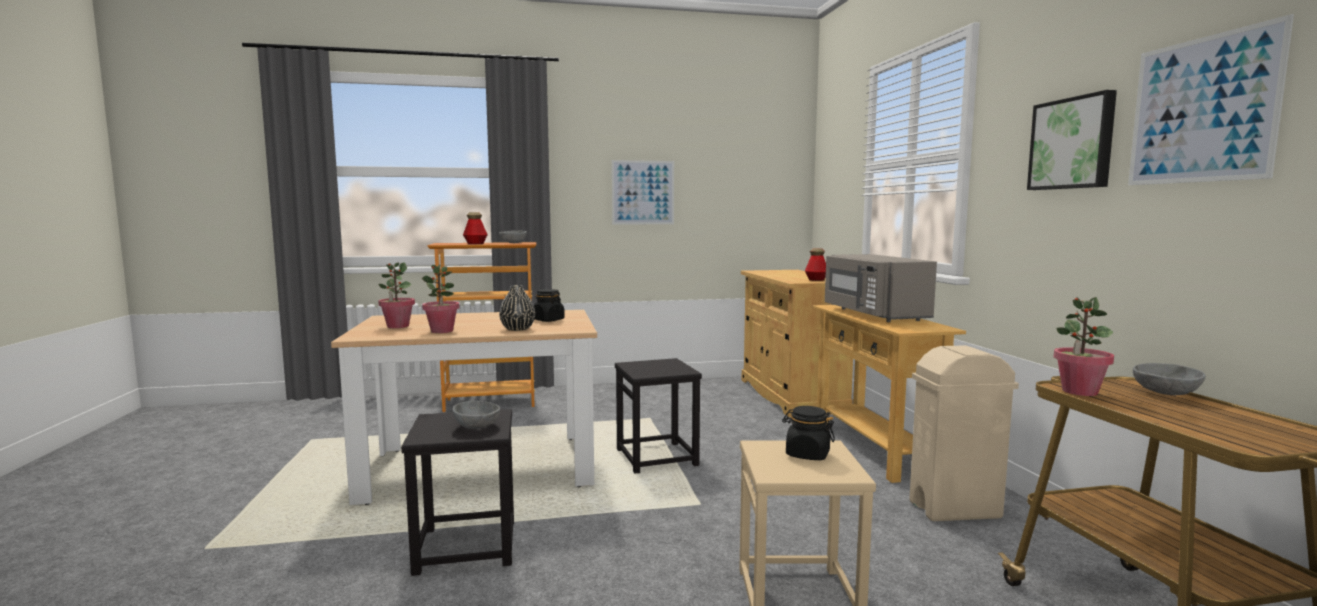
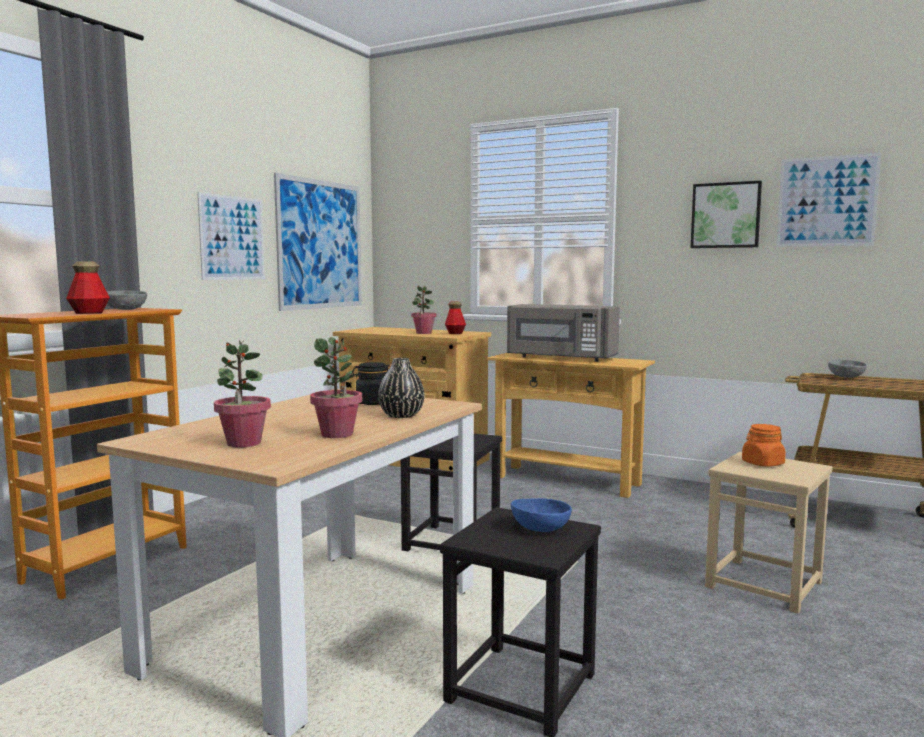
camera: 50 degrees left, 0 degrees up
(477, 426) = (540, 528): grey bowl -> blue bowl
(741, 195) = (320, 244): none -> picture
(807, 454) = (762, 463): black jar -> orange jar
(956, 510) = (690, 500): beige trash can -> none
(1079, 391) = (830, 383): potted plant -> potted plant (423, 333)

